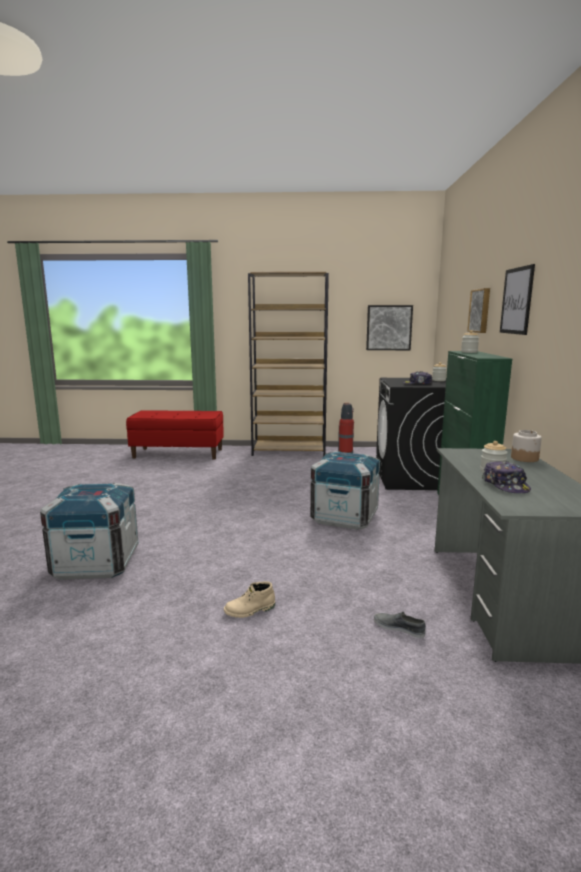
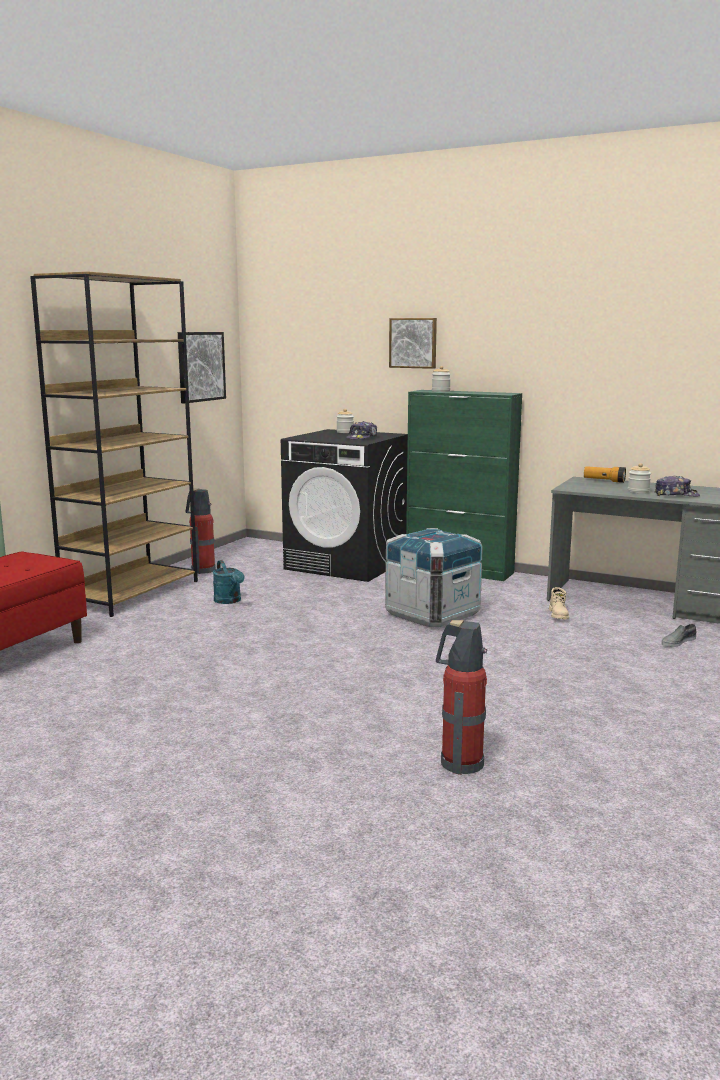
camera: 65 degrees left, 0 degrees up
(96, 563) = (459, 763): crate -> fire extinguisher
(250, 610) = (630, 689): beige boot -> beige boot (559, 615)
(301, 468) = (229, 601): none -> turquoise watering can
(516, 301) = (511, 334): picture -> none
(524, 458) = (604, 481): jar -> flashlight

